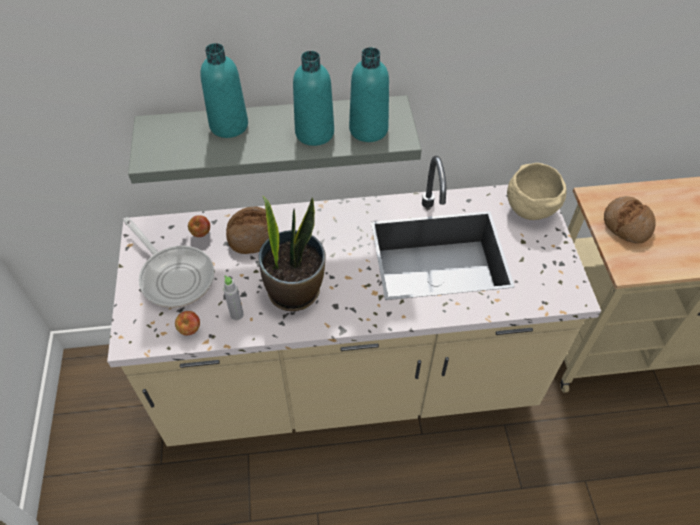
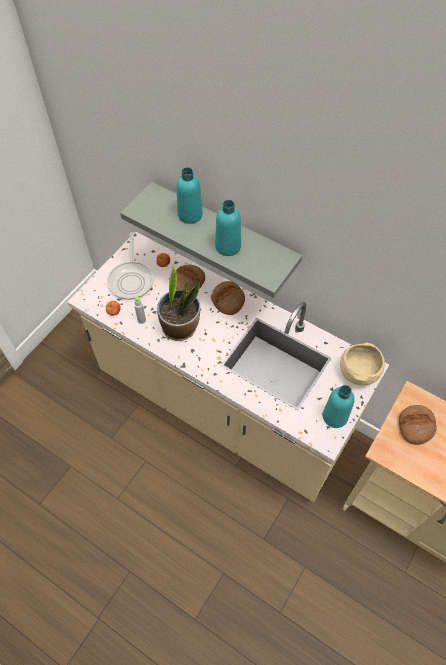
camera: 40 degrees right, 5 degrees up
(321, 224) = (228, 300): none -> bread
(368, 129) = (258, 262): turquoise bottle -> turquoise bottle (335, 416)

